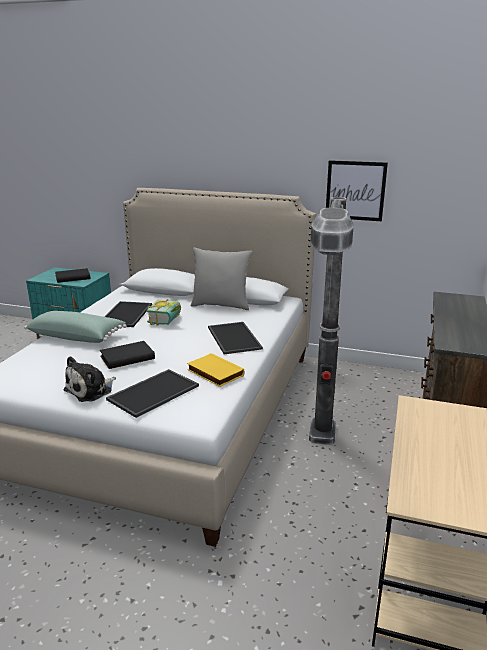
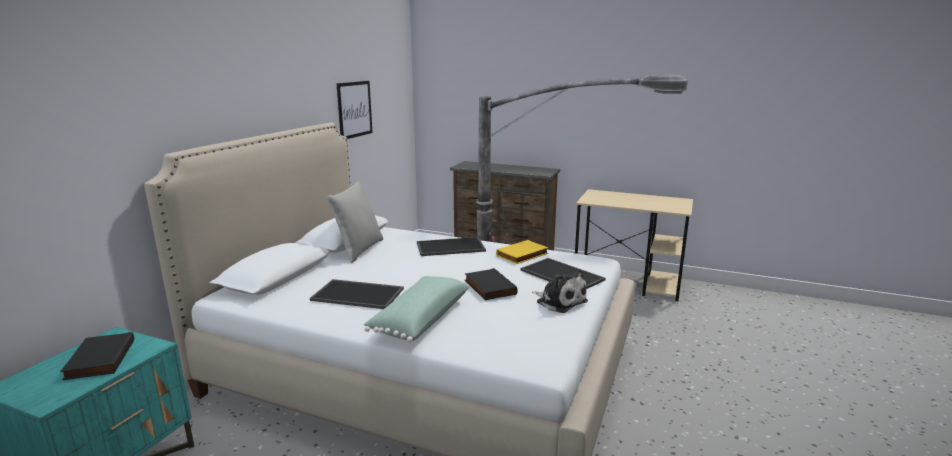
camera: 85 degrees left, 5 degrees down
(168, 320) = (391, 272): book -> none

